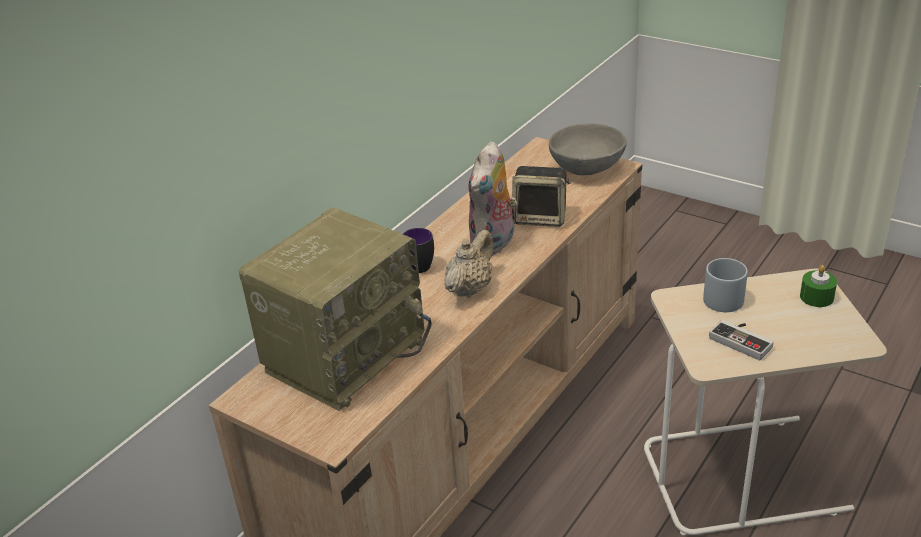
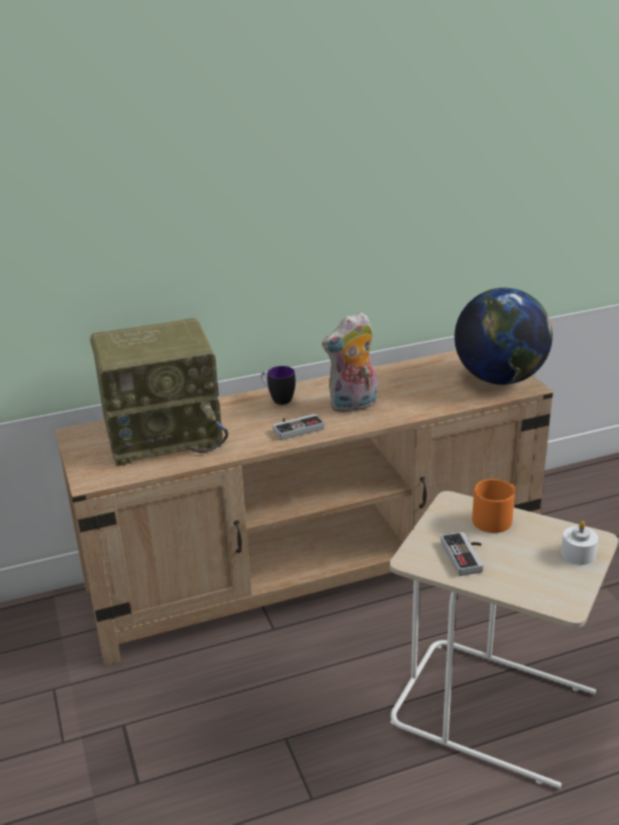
camera: 35 degrees right, 5 degrees down
(470, 288) = (296, 427): beige teapot -> game controller
(541, 217) = (413, 400): speaker -> none
(587, 169) = (500, 379): grey bowl -> globe
(722, 296) = (495, 518): grey mug -> orange mug
(816, 297) = (578, 554): green candle -> white candle

